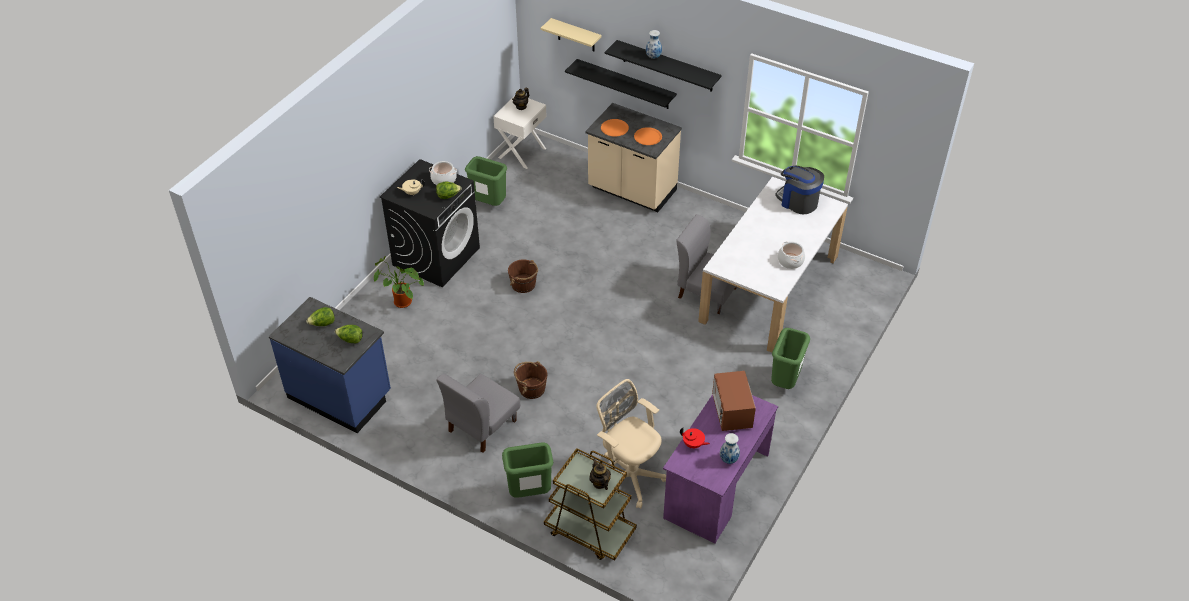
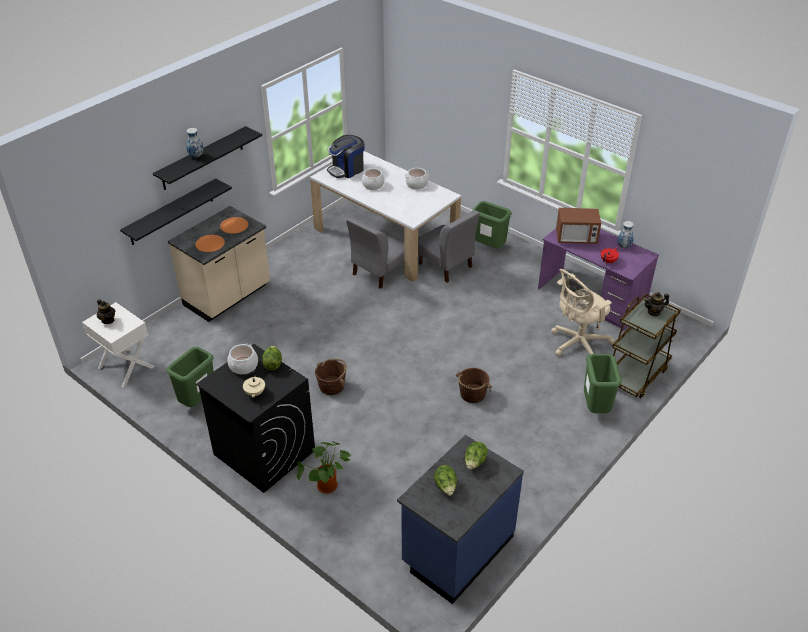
camera: 80 degrees left, 5 degrees down
(481, 426) = (514, 434): grey chair -> grey chair (445, 265)
(576, 35) = (113, 205): beige shelf -> none
(775, 226) = (373, 185): none -> cooking pot

